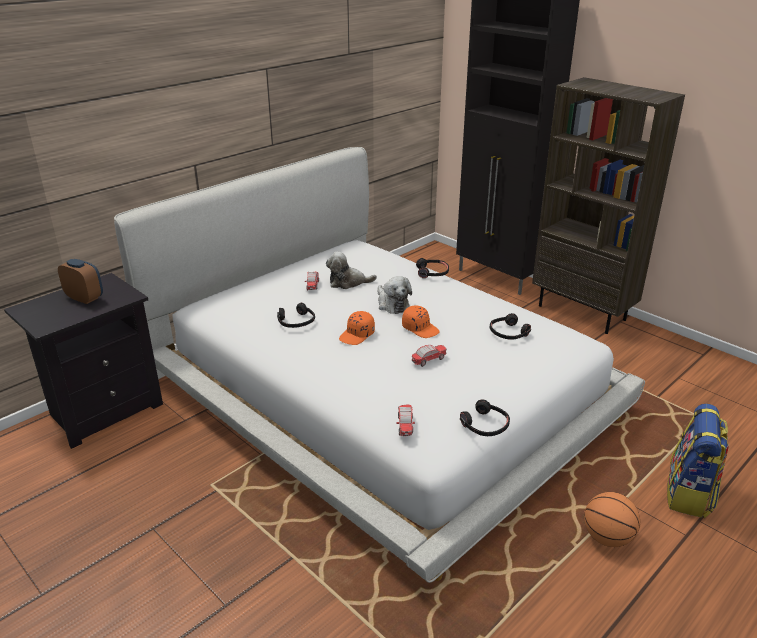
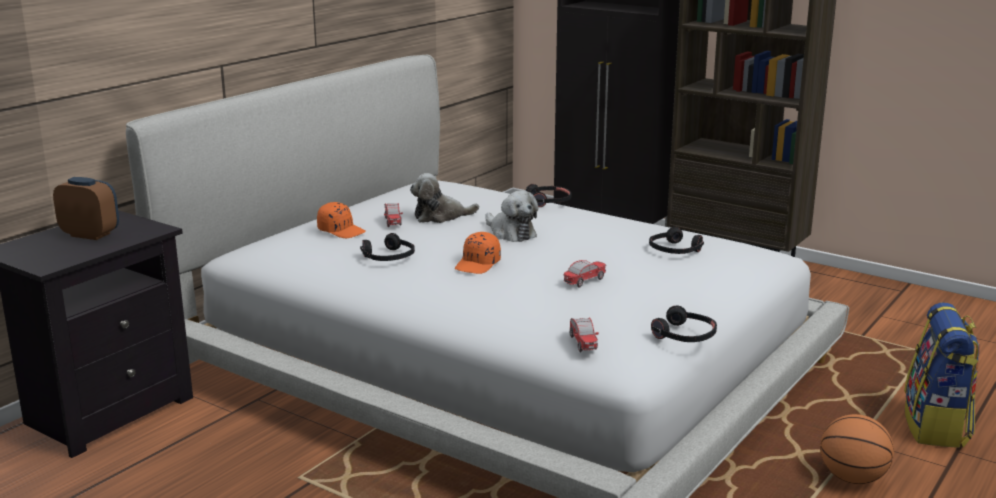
camera: 10 degrees left, 10 degrees down
(420, 328) = (559, 253): orange cap -> orange cap (341, 231)

